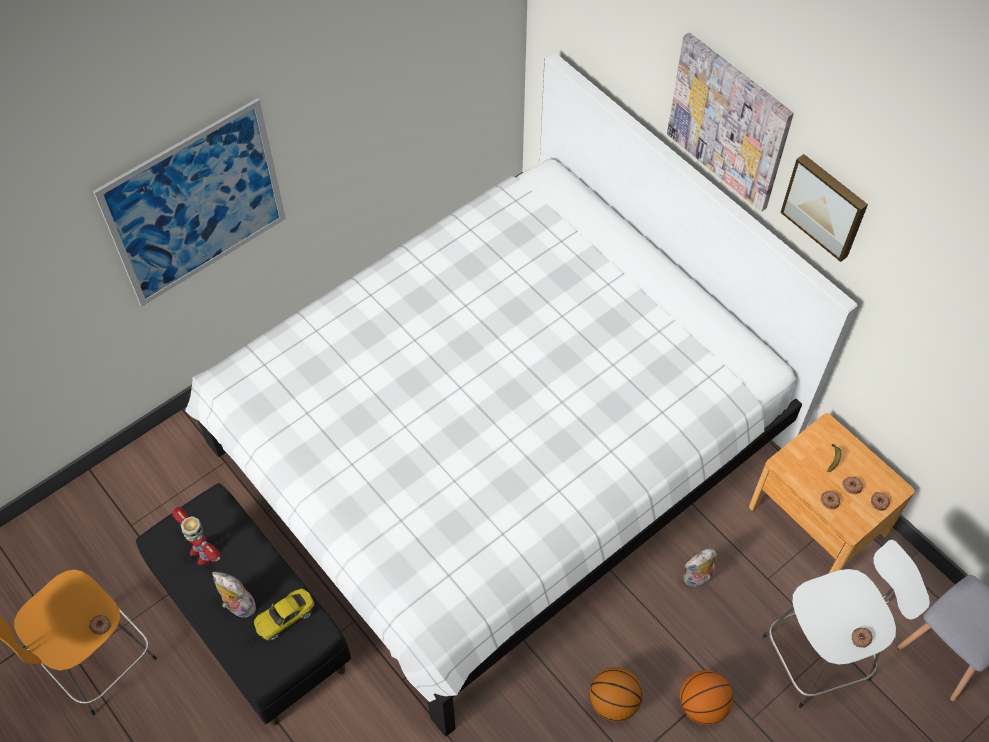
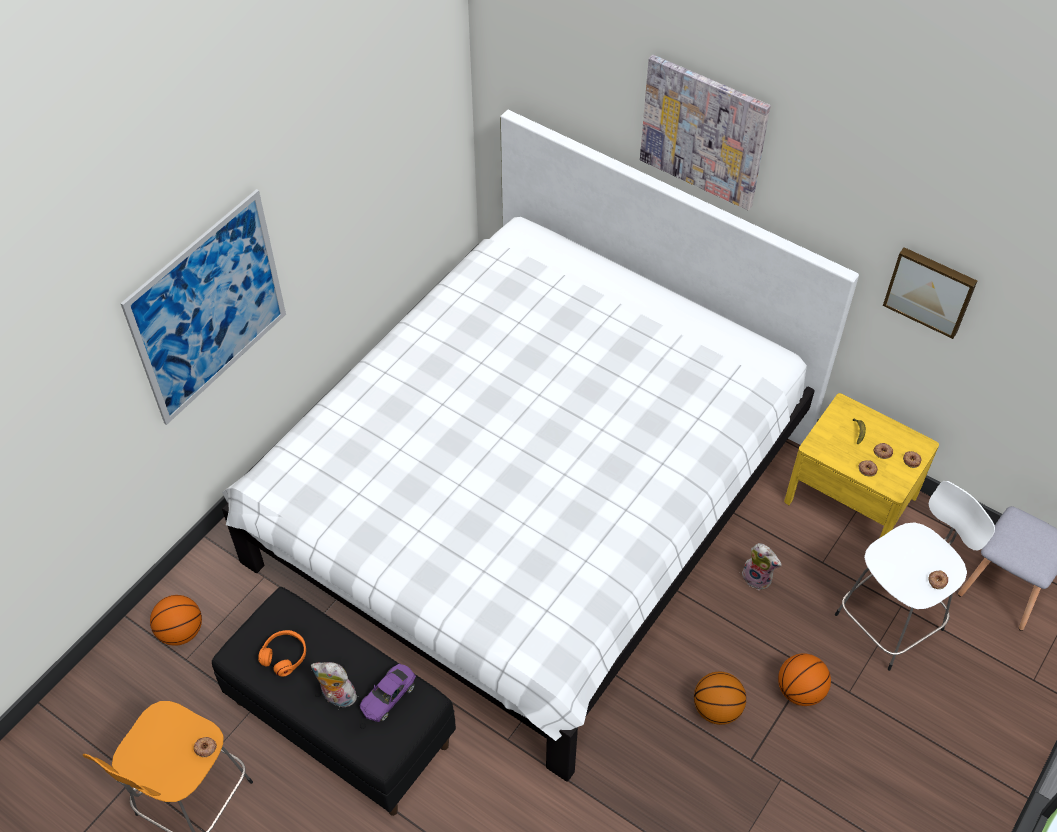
camera: 15 degrees left, 5 degrees down
(134, 497) = (181, 631): none -> basketball
(202, 552) = (284, 655): toy robot -> orange headphones
(285, 617) = (388, 696): yellow toy car -> purple toy car
(697, 579) = (758, 578): plush toy -> plush toy turned 105 degrees counterclockwise
(818, 519) = (850, 499): brown nightstand -> yellow nightstand
(826, 206) = (813, 187): picture -> picture (930, 290)

